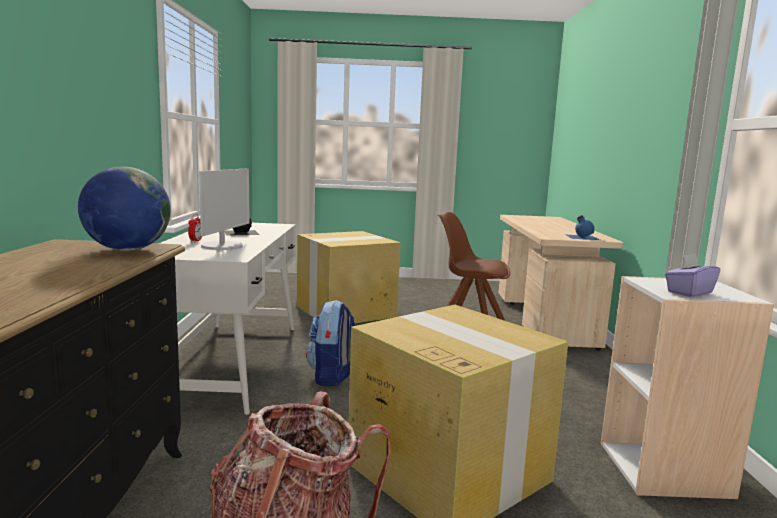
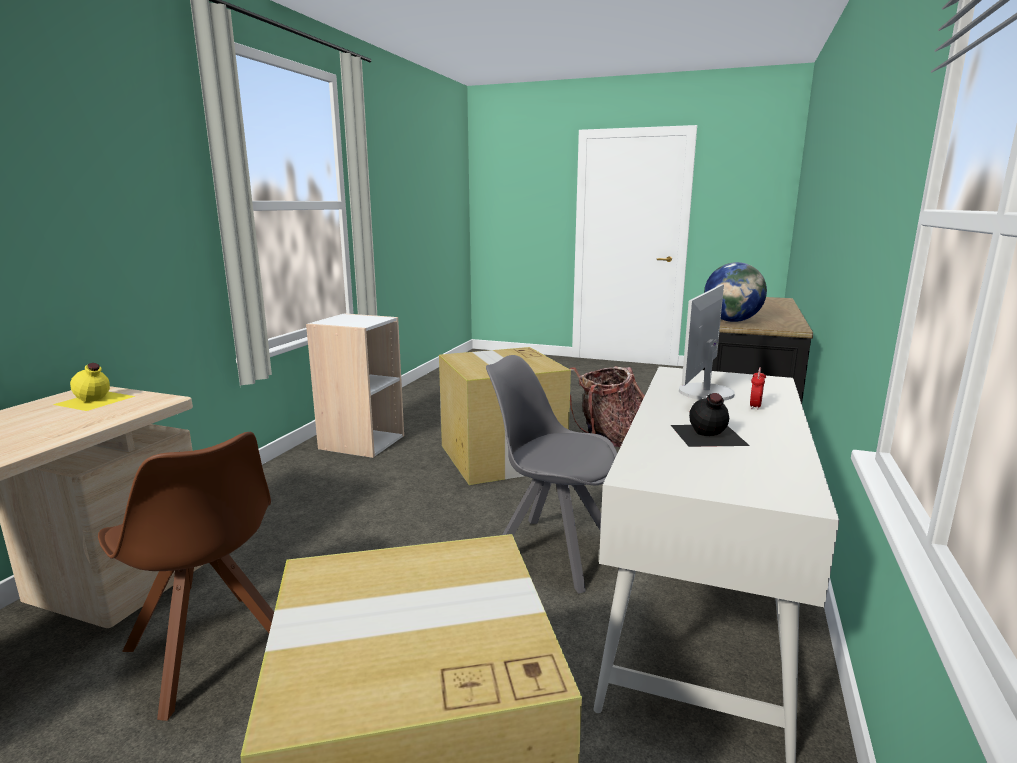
camera: 160 degrees left, 5 degrees up
(332, 376) = (551, 552): backpack -> grey chair
(581, 237) = (94, 400): blue bottle -> yellow bottle
(689, 292) = (367, 318): purple tissue box -> none

